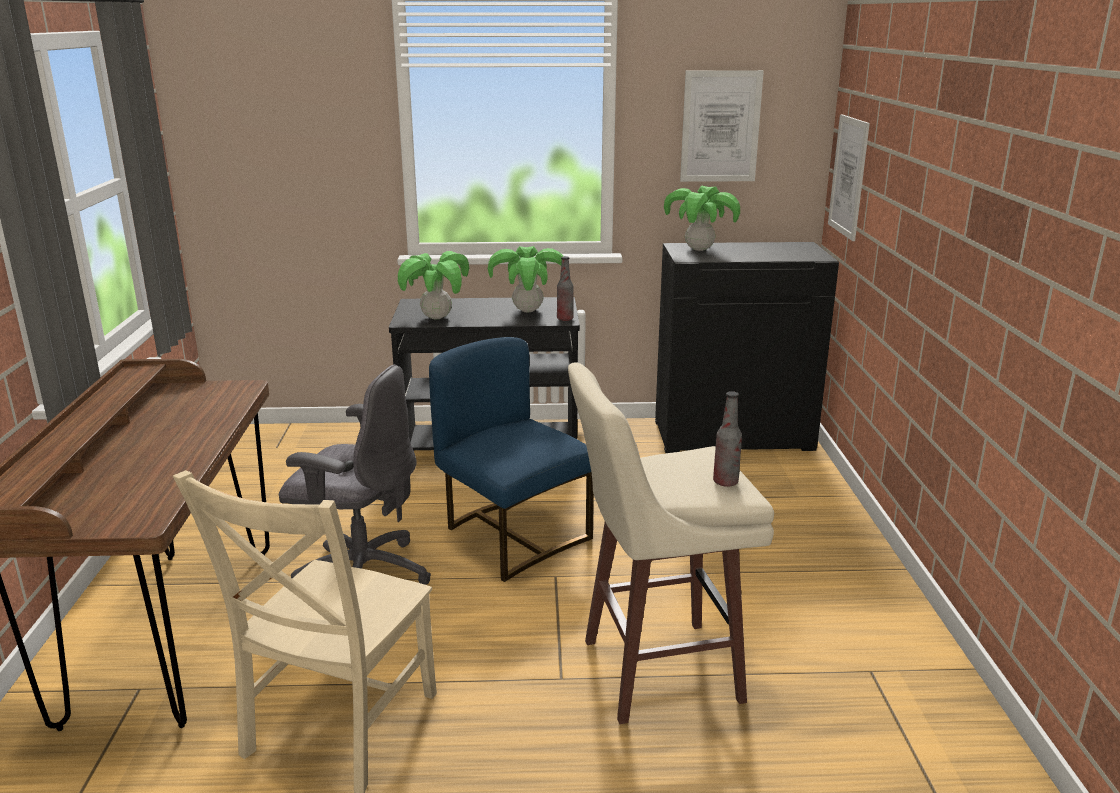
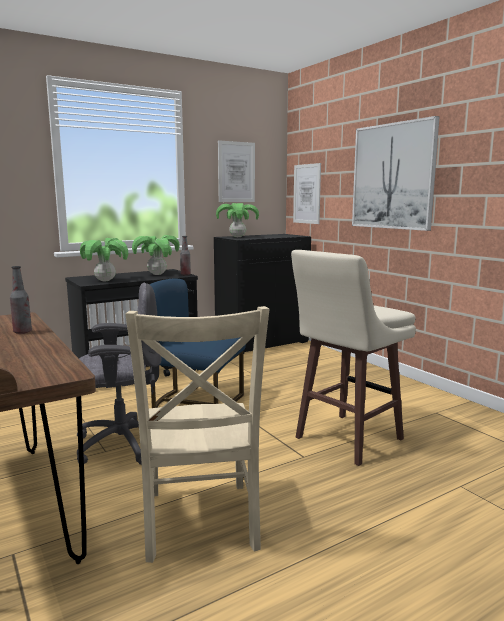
camera: 30 degrees left, 10 degrees down
(725, 482) = (382, 308): bottle -> bottle (22, 332)
(944, 189) = (393, 176): none -> picture

